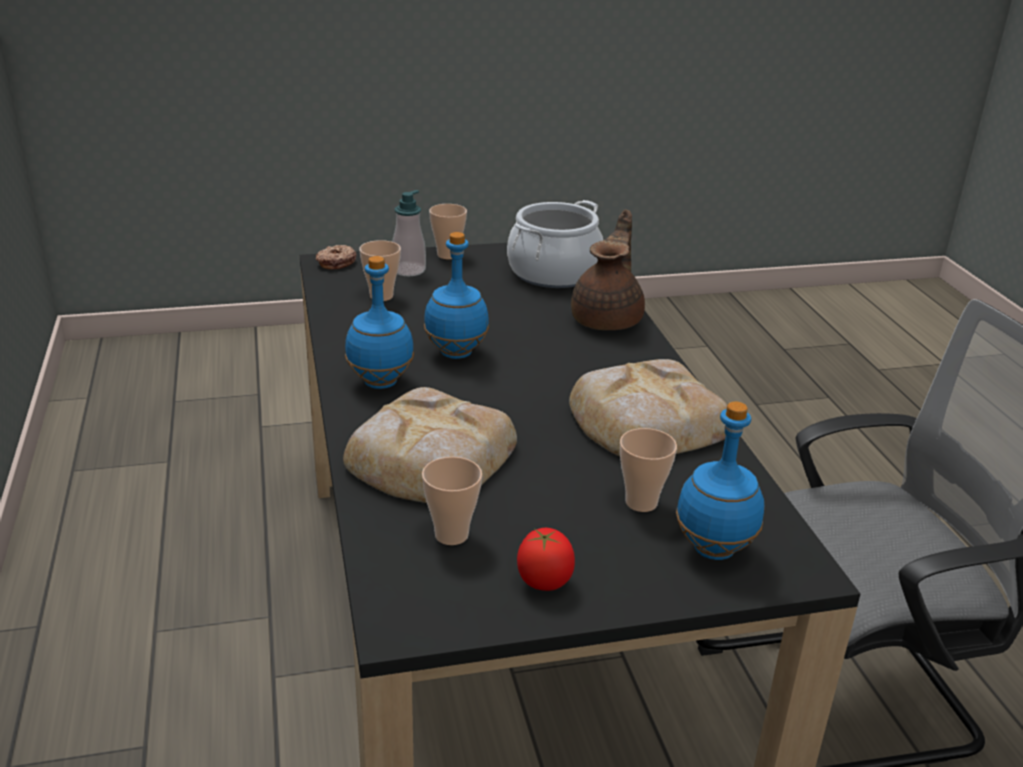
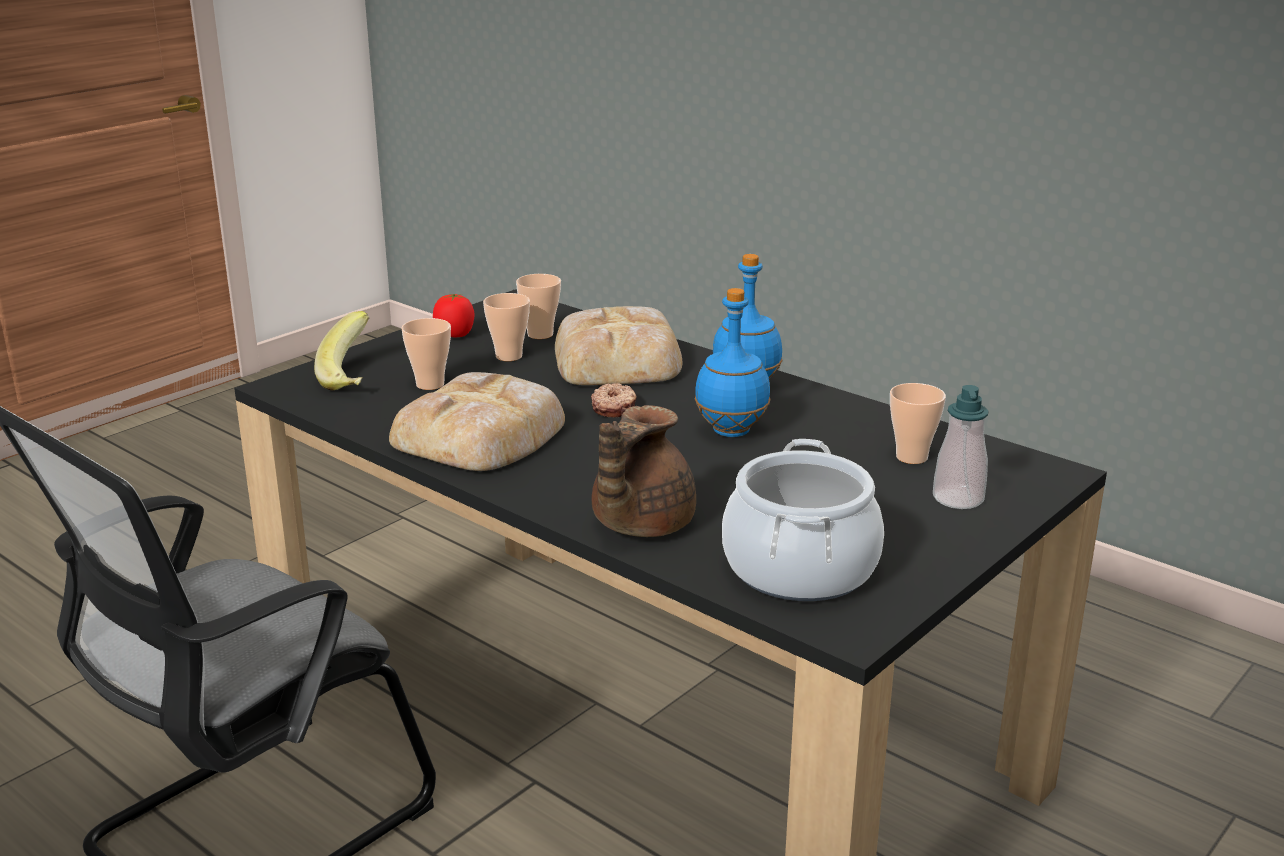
camera: 145 degrees right, 5 degrees down
(336, 262) = (1046, 476): donut -> donut (615, 408)
(448, 255) = (967, 540): cup -> cup (509, 356)
(608, 319) = (639, 524): brown teapot -> brown teapot turned 45 degrees clockwise
(714, 548) = (354, 378): blue bottle -> banana

